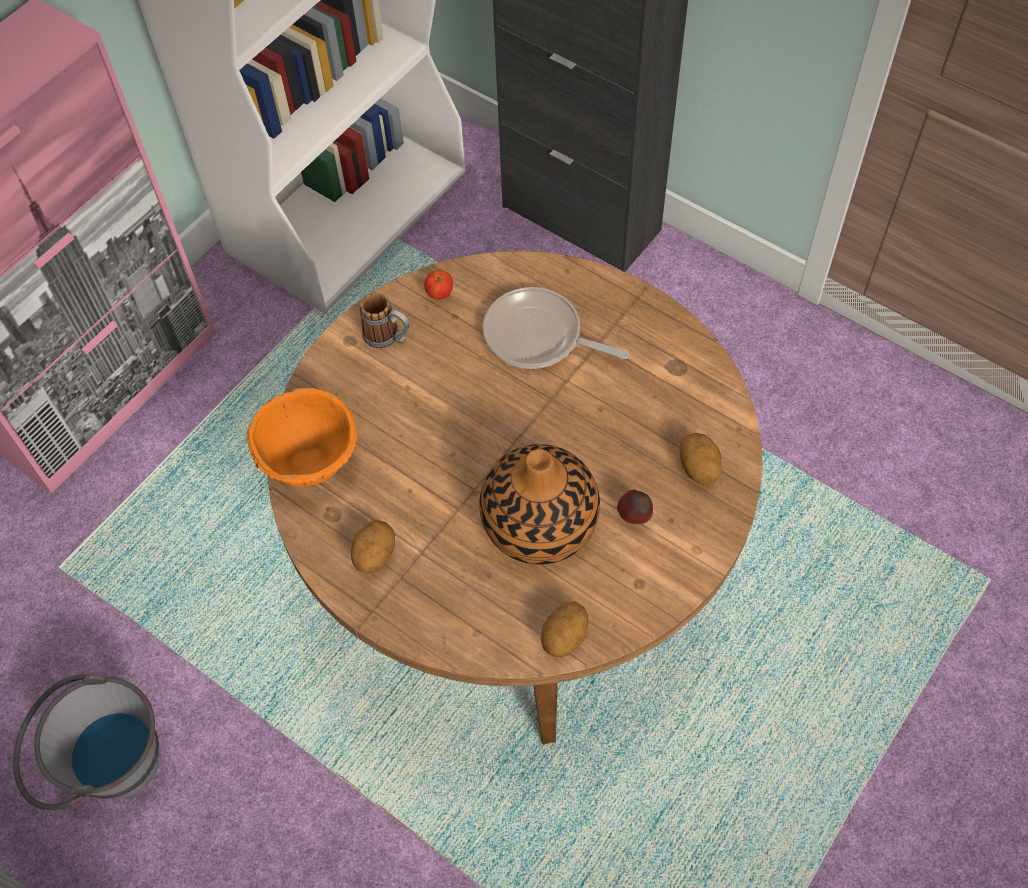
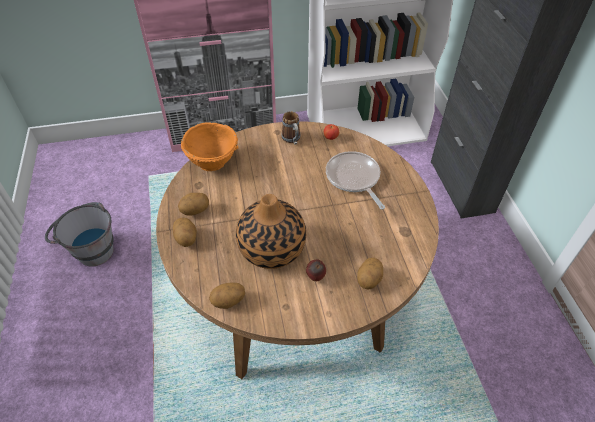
camera: 40 degrees right, 10 degrees down
(411, 604) = (186, 239): none -> potato

